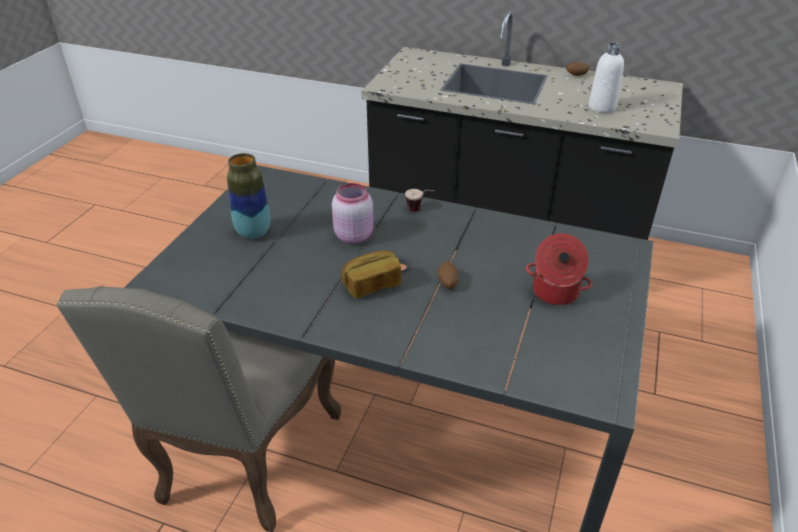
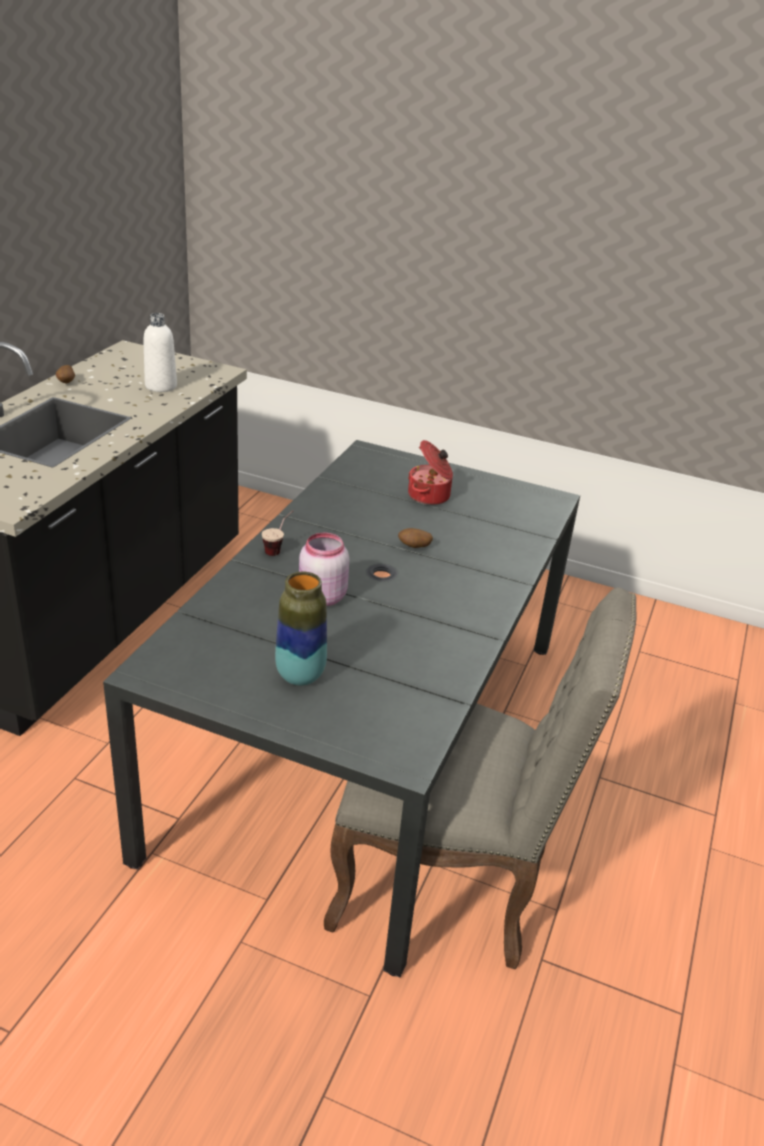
camera: 90 degrees left, 5 degrees down
(371, 284) = (416, 590): bread -> none

